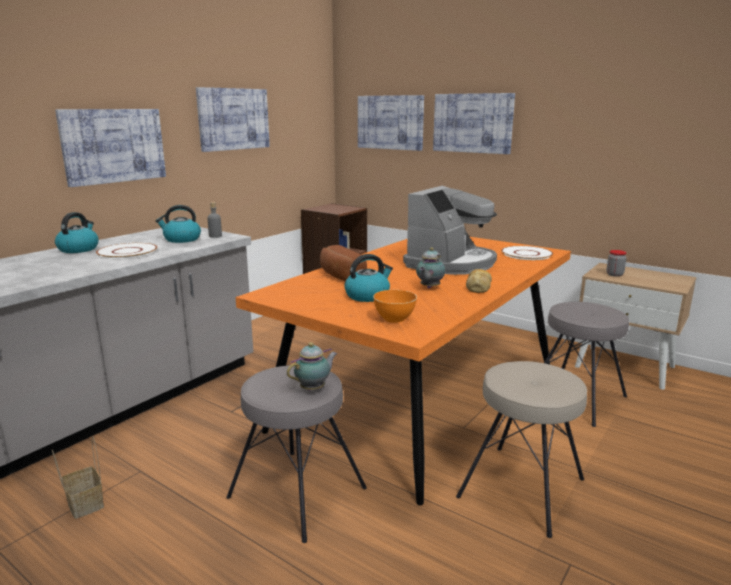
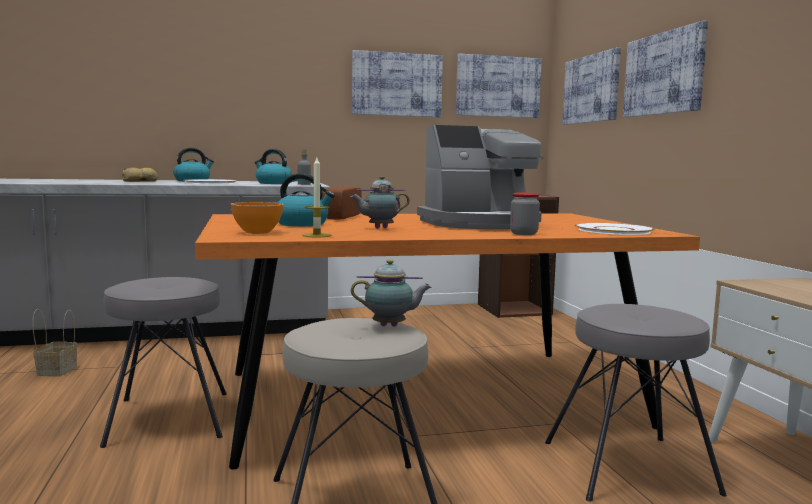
camera: 40 degrees right, 10 degrees down
(114, 145) = (256, 99): picture -> picture (498, 86)
(314, 388) = (162, 289): teapot -> teapot (391, 326)
(440, 311) = (317, 235): none -> candle
(478, 287) = (430, 234): bread -> bread (141, 181)
(614, 274) = (782, 287): jar -> jar (523, 234)

